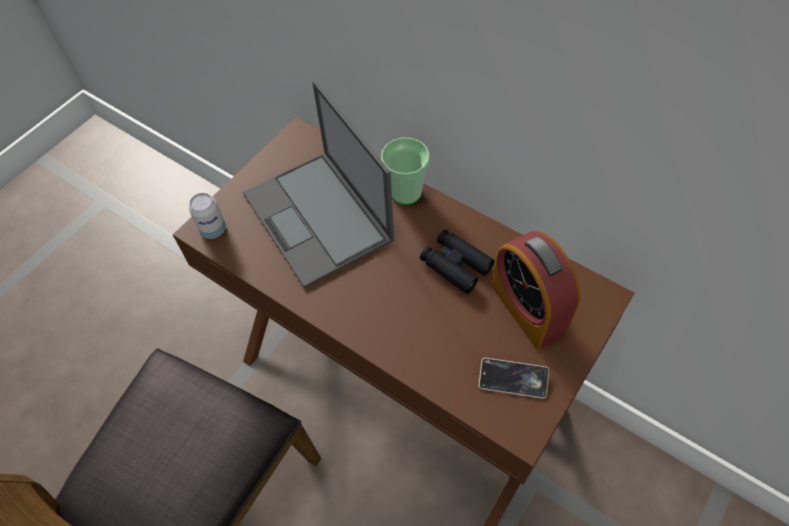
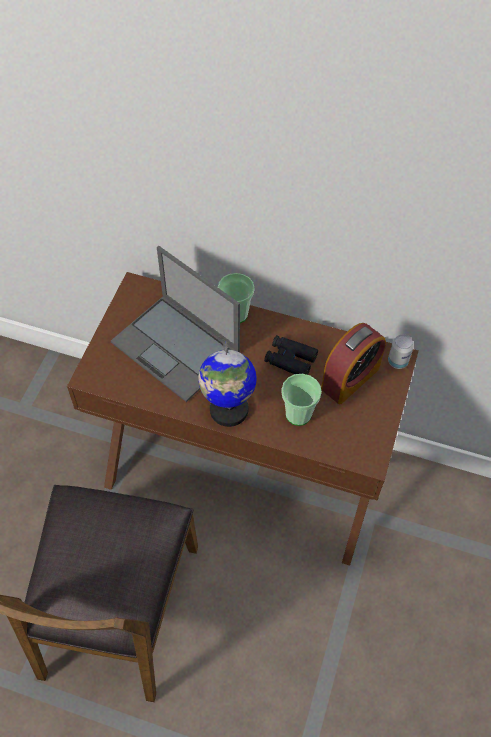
camera: 20 degrees left, 0 degrees up
(213, 230) = (98, 375): can -> can (397, 361)
(353, 311) = (228, 410): none -> globe
(442, 340) = (298, 414): none -> cup
(513, 380) = (354, 429): phone -> none
(528, 308) = (350, 378): alarm clock -> alarm clock turned 90 degrees counterclockwise

